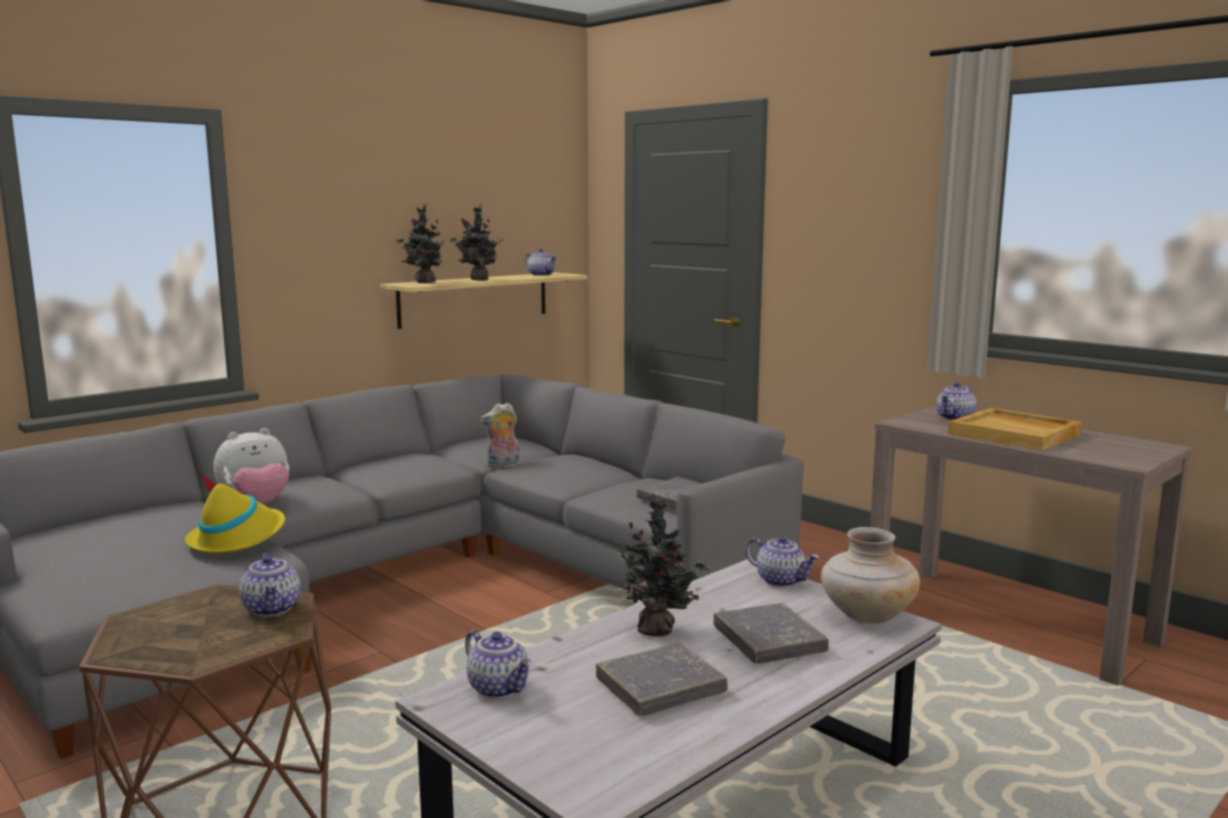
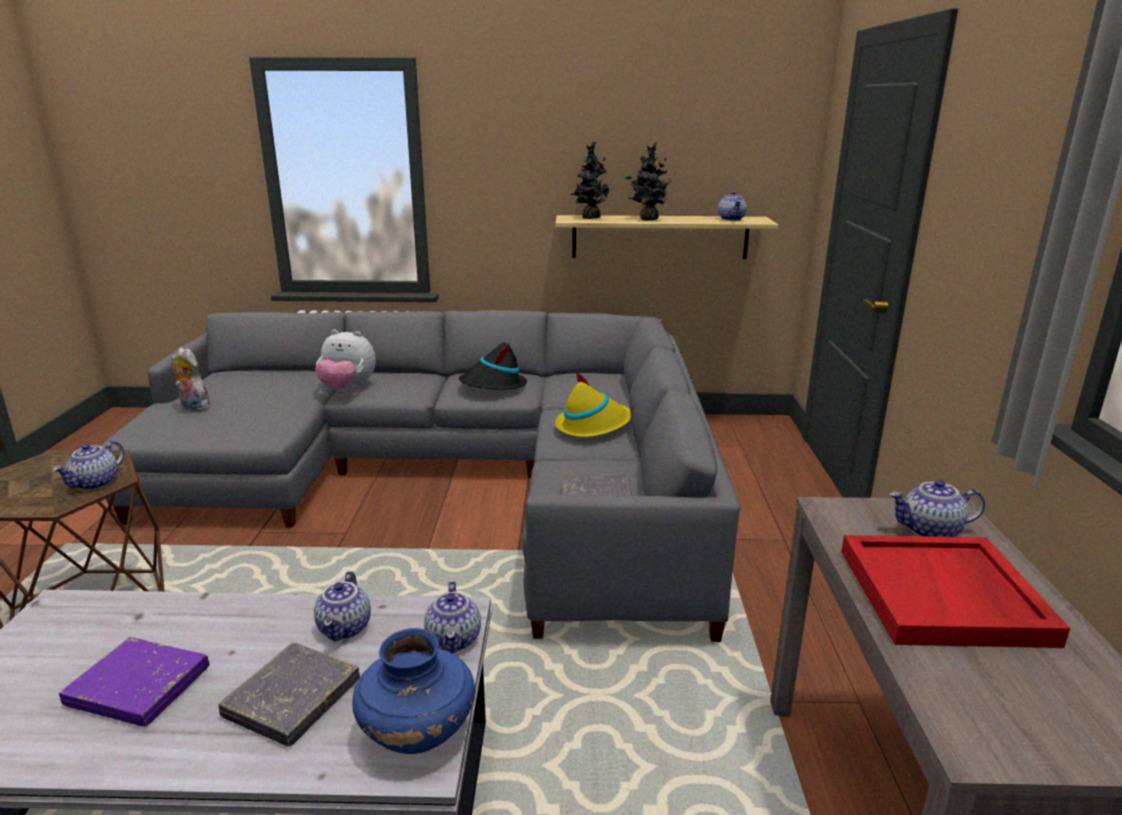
camera: 45 degrees right, 10 degrees up
(237, 538) = (276, 413): yellow hat -> yellow hat (593, 426)
(413, 465) = (493, 385): none -> black hat
(500, 688) = (88, 617): teapot -> teapot (346, 628)
(502, 466) = (560, 407): plush toy -> plush toy (193, 407)
(659, 630) = (262, 631): potted plant -> none
(660, 686) = (138, 687): grey book -> purple book
(866, 616) = (417, 732): beige vase -> blue vase
(1015, 434) = (944, 596): beige tray -> red tray

